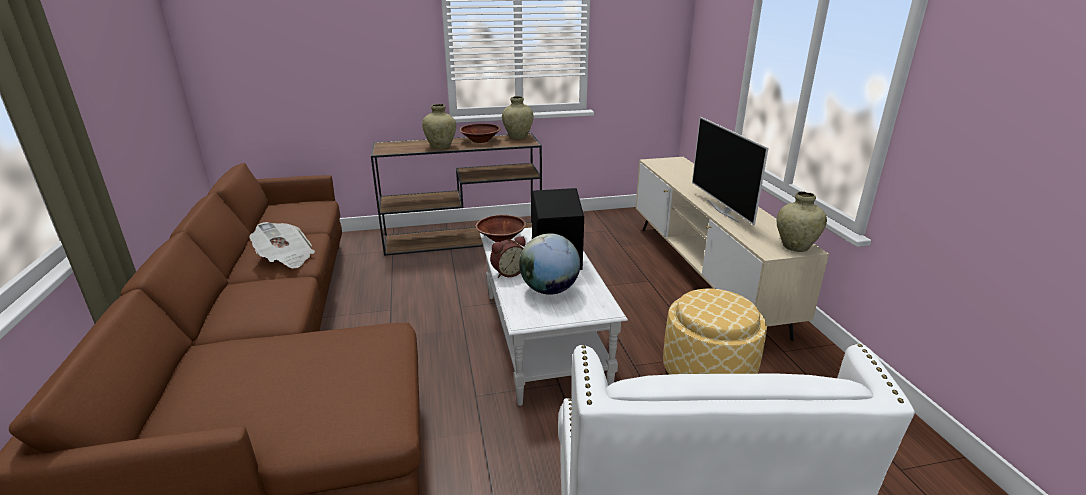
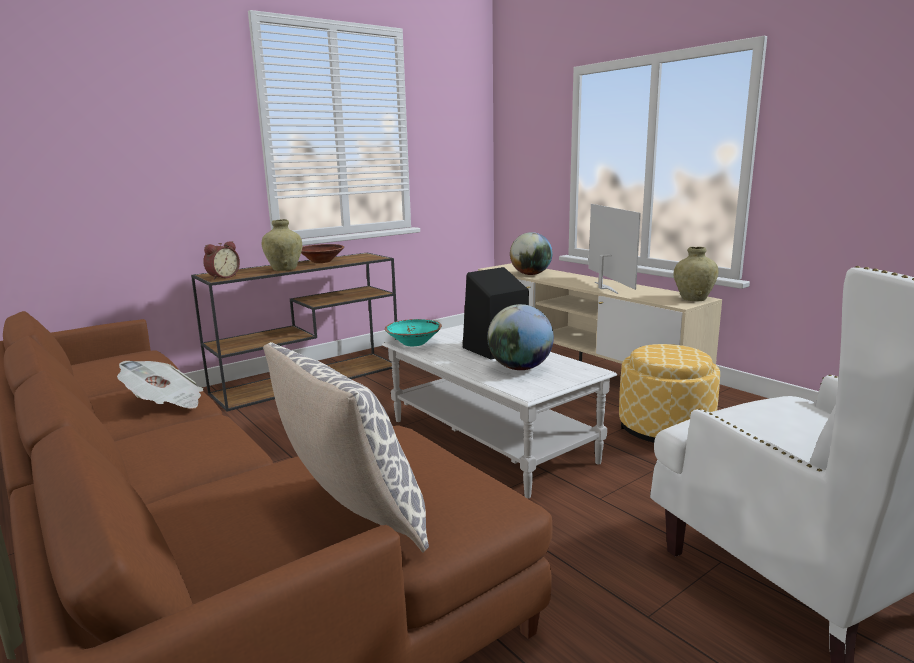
camera: 25 degrees left, 10 degrees down
(276, 403) = (352, 518): none -> pillow
(501, 238) = (414, 343): brown bowl -> turquoise bowl
(508, 272) = (460, 364): alarm clock -> alarm clock (222, 277)
(518, 137) = (357, 255): beige vase -> none
(677, 177) = (531, 274): none -> globe
(723, 211) = (604, 288): television -> television turned 150 degrees counterclockwise

